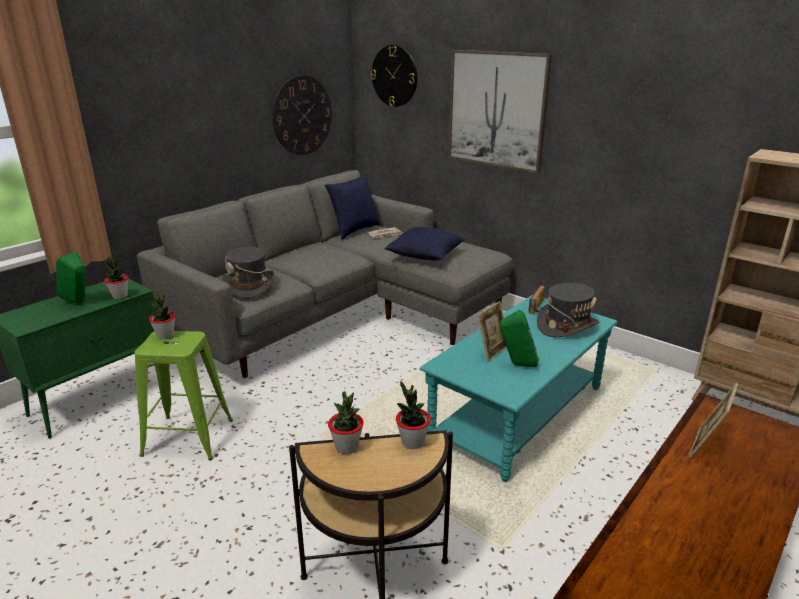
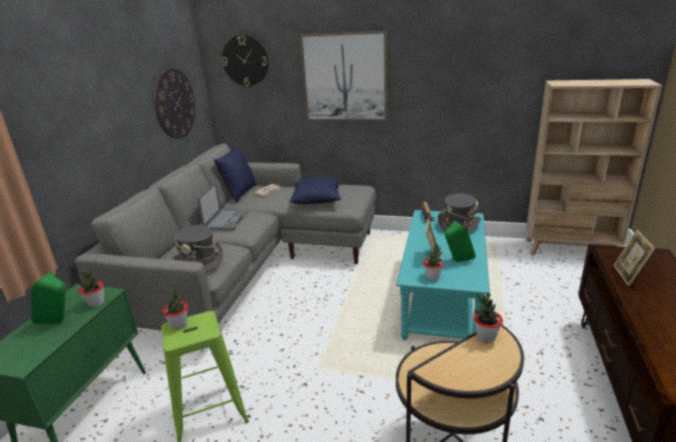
camera: 25 degrees left, 0 degrees up
(313, 253) = (226, 220): none -> laptop
(347, 447) = (448, 359): potted plant -> potted plant (432, 277)

